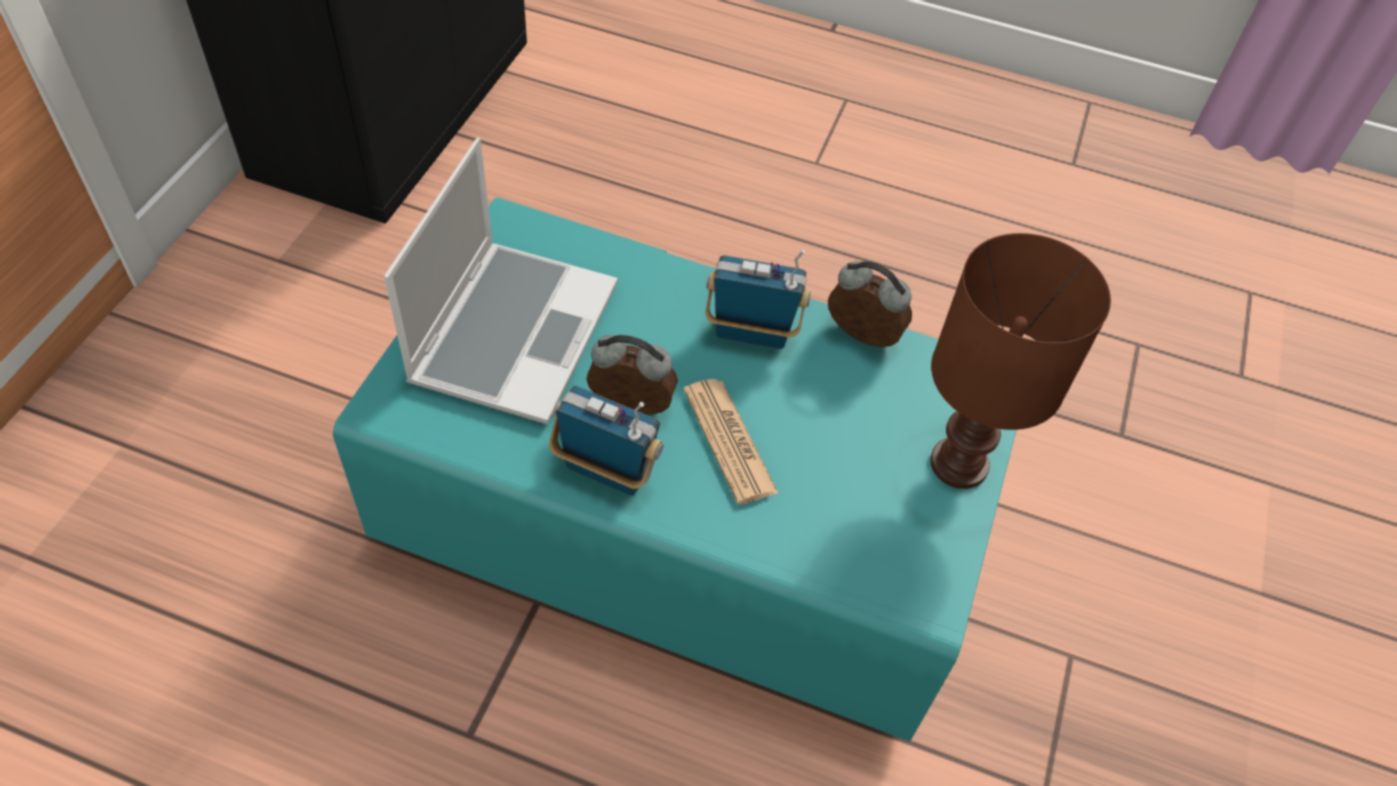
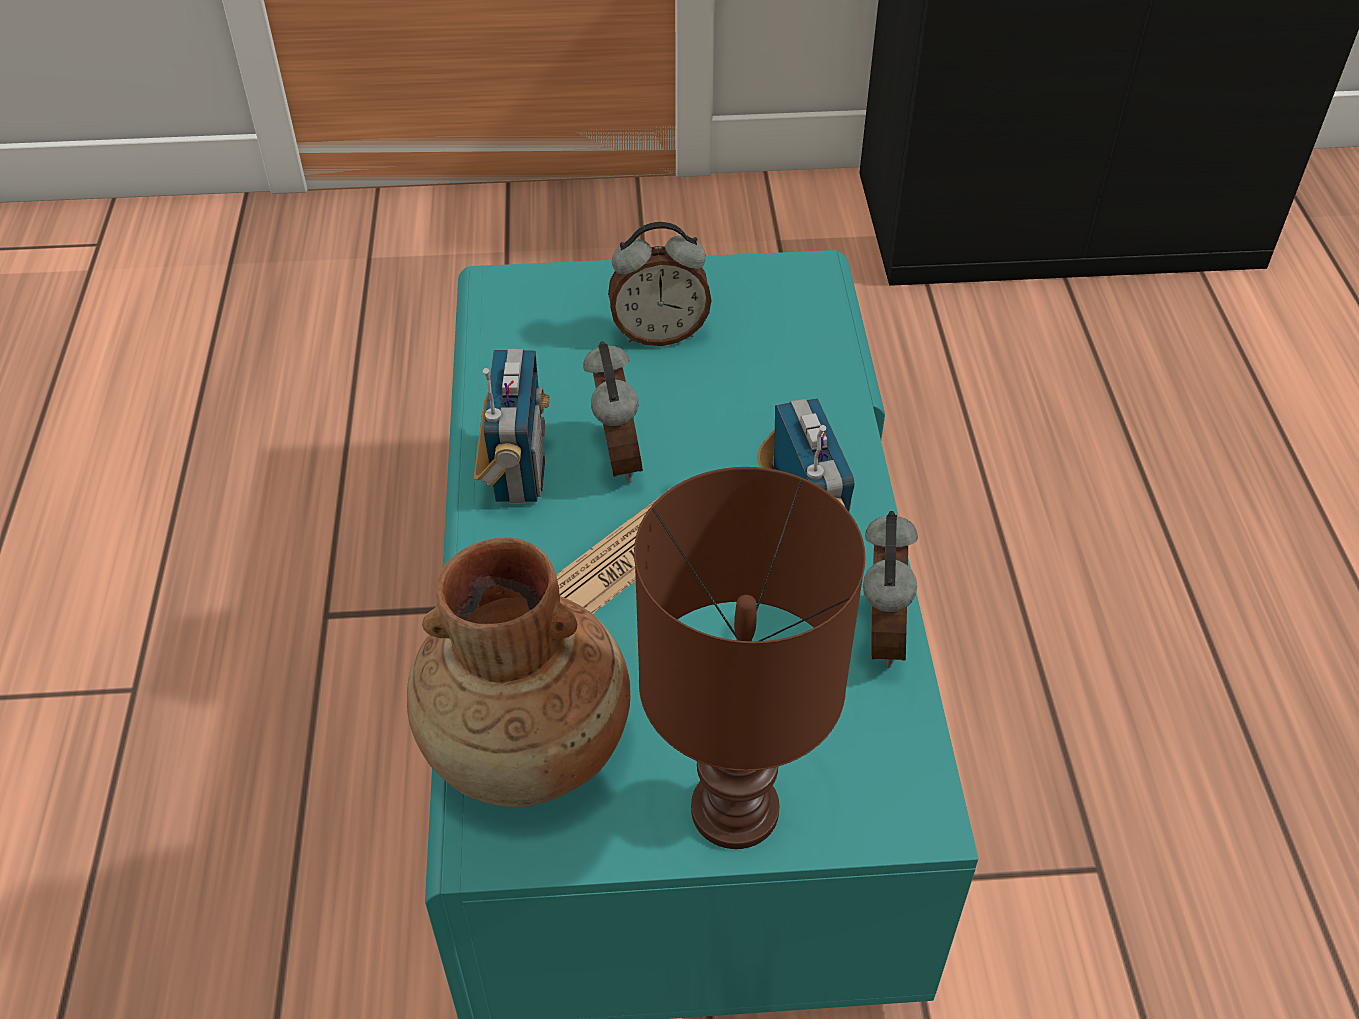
camera: 70 degrees right, 5 degrees down
(513, 331) = (659, 333): laptop -> alarm clock
(867, 556) = (528, 748): none -> brown vase

